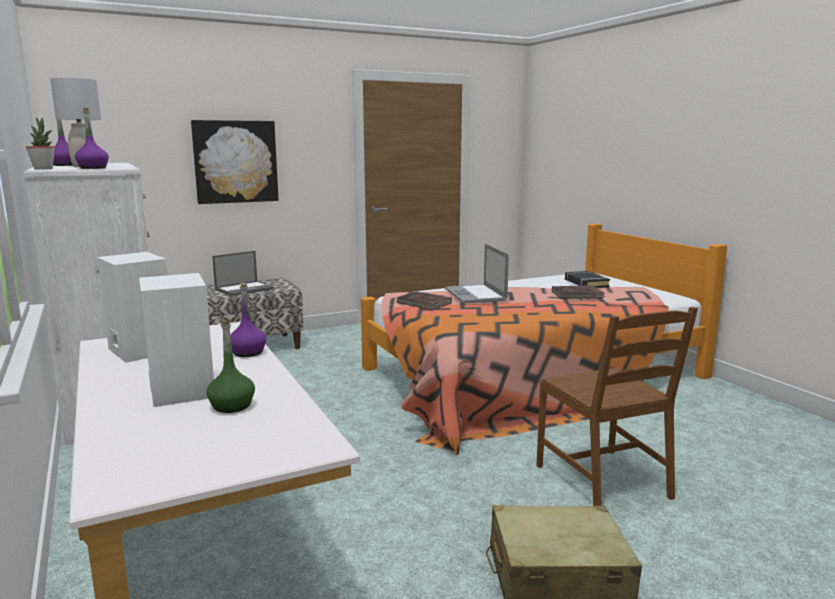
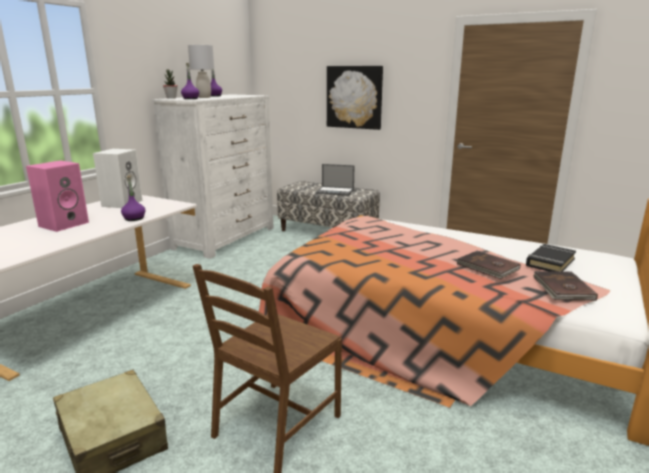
camera: 55 degrees right, 5 degrees up
(180, 390) = (64, 224): white speaker -> pink speaker
(232, 406) = (44, 237): green bottle -> none
(424, 303) = (356, 230): brown book -> brown book (562, 288)
(474, 294) = (406, 235): laptop -> none

